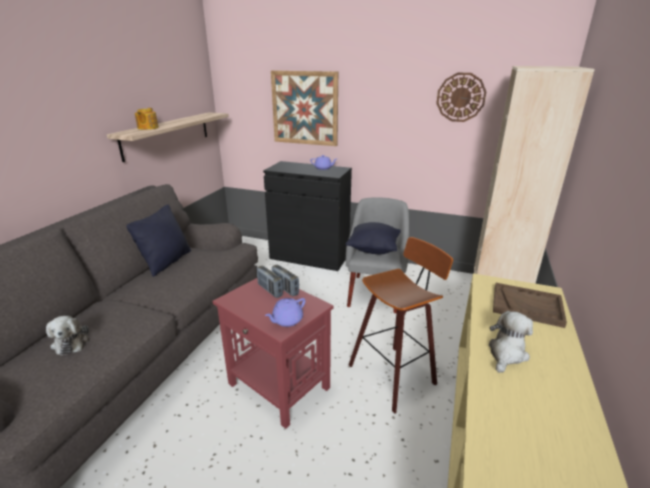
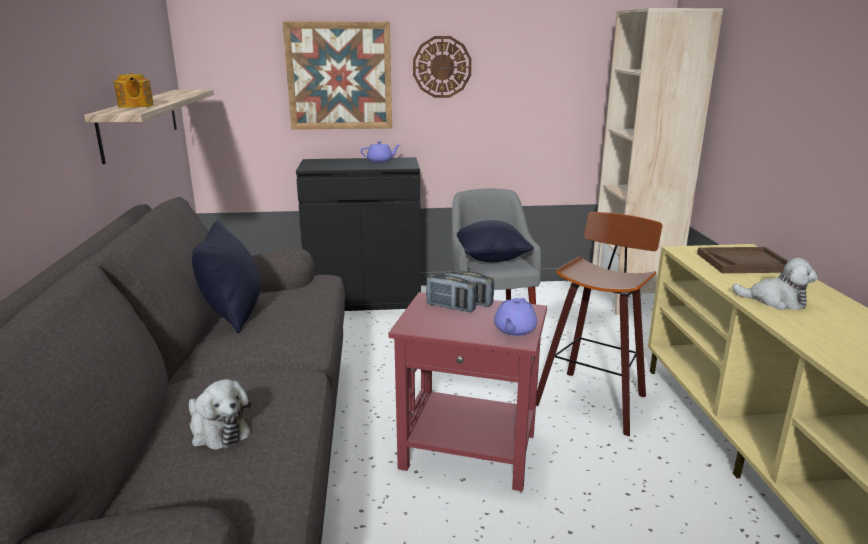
camera: 25 degrees left, 5 degrees down
(460, 97) = (554, 52): wall clock -> wall clock (442, 67)
(506, 353) = (775, 301): plush toy -> plush toy turned 105 degrees clockwise

